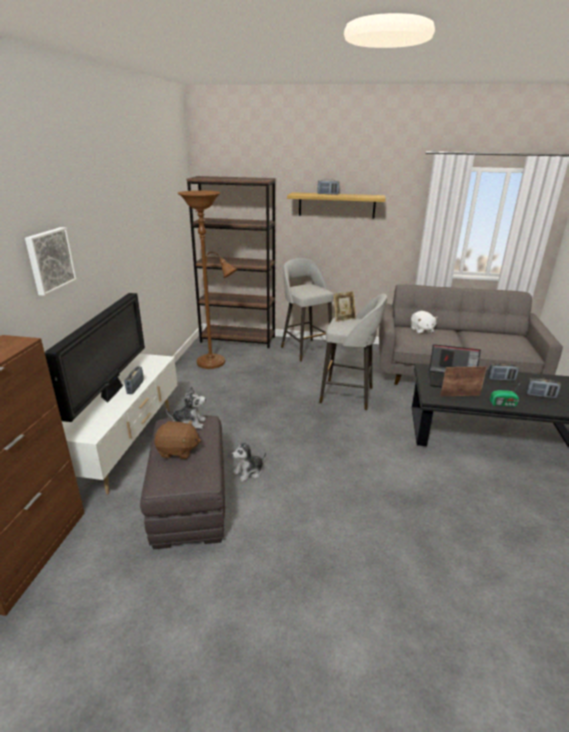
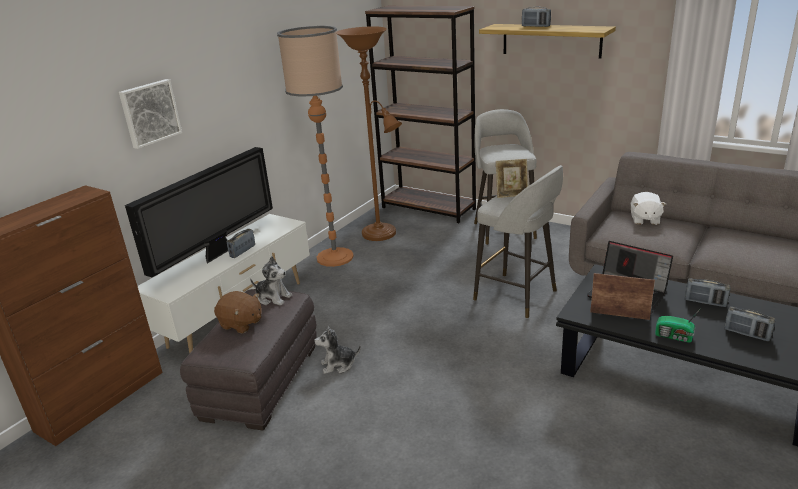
camera: 25 degrees right, 0 degrees up
(186, 386) = (335, 257): none -> floor lamp

